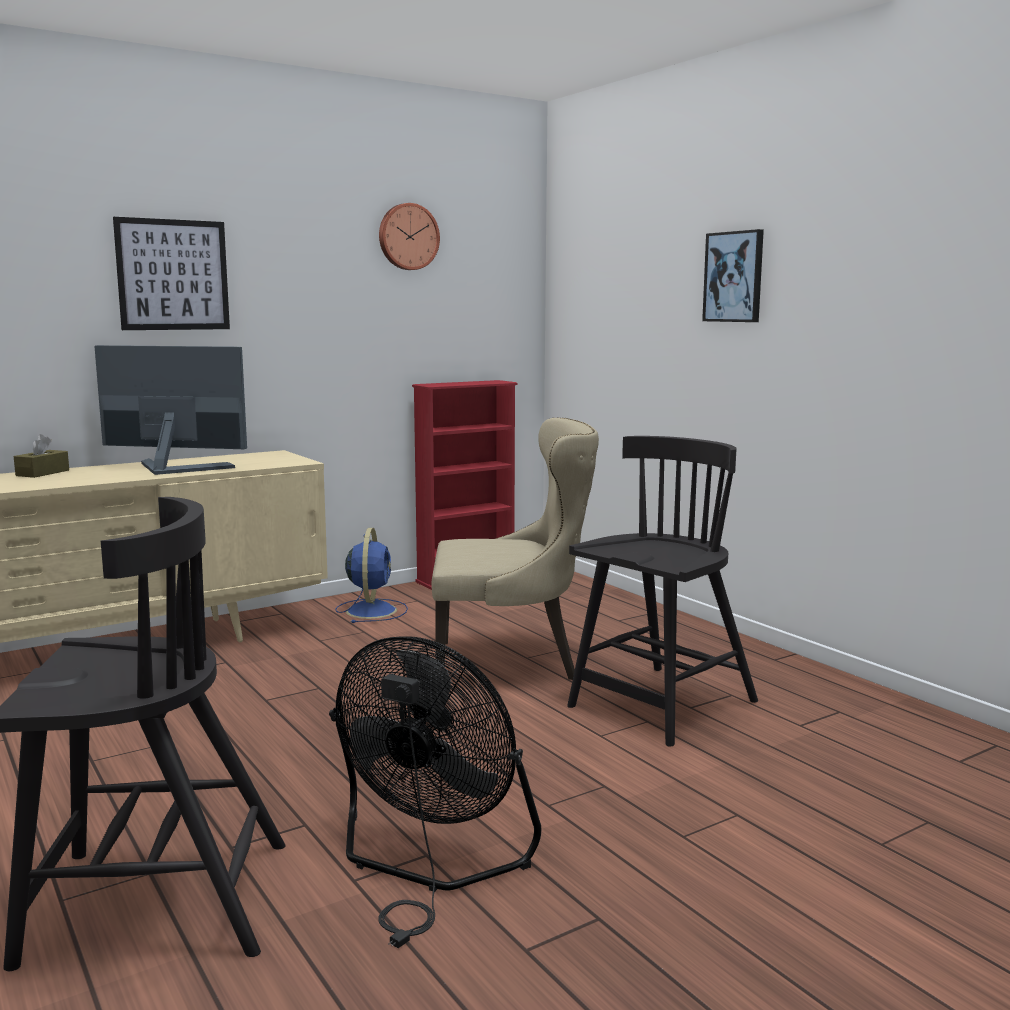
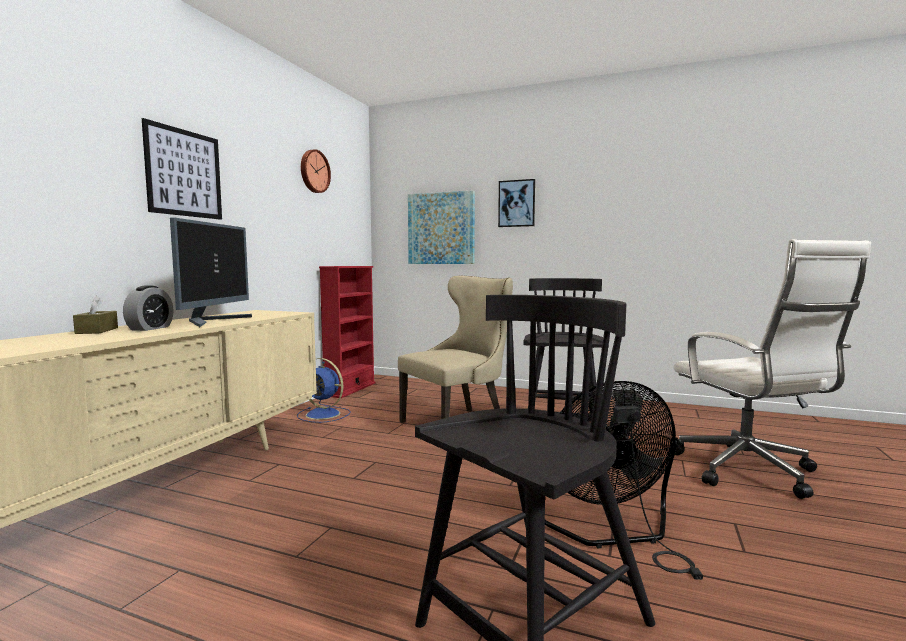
camera: 35 degrees left, 5 degrees down
(87, 475) = (150, 328): none -> alarm clock
(172, 469) = (213, 321): monitor -> monitor turned 120 degrees clockwise
(371, 610) = (324, 414): blue fan -> blue fan turned 150 degrees clockwise
(629, 319) = (441, 228): none -> picture
(816, 871) = (750, 472): none -> white office chair

